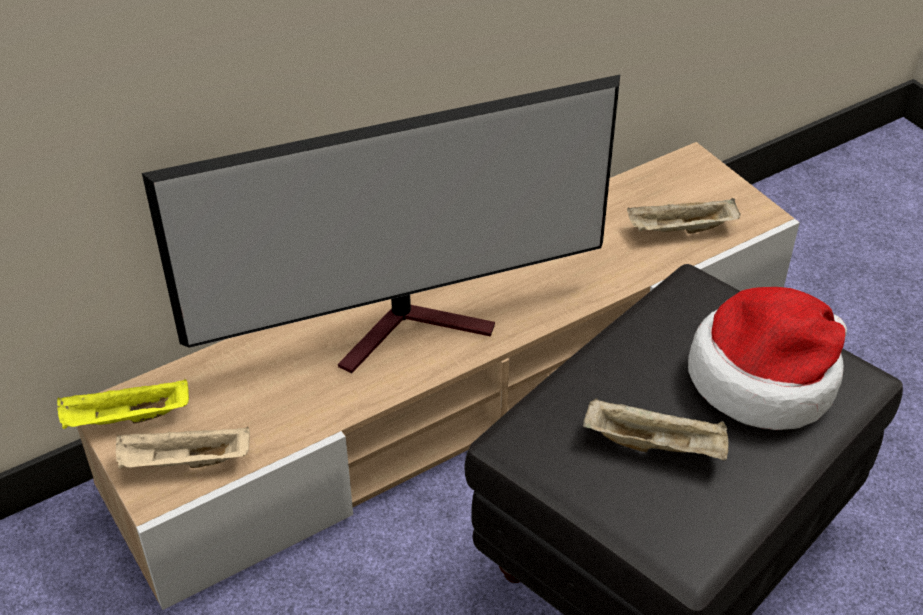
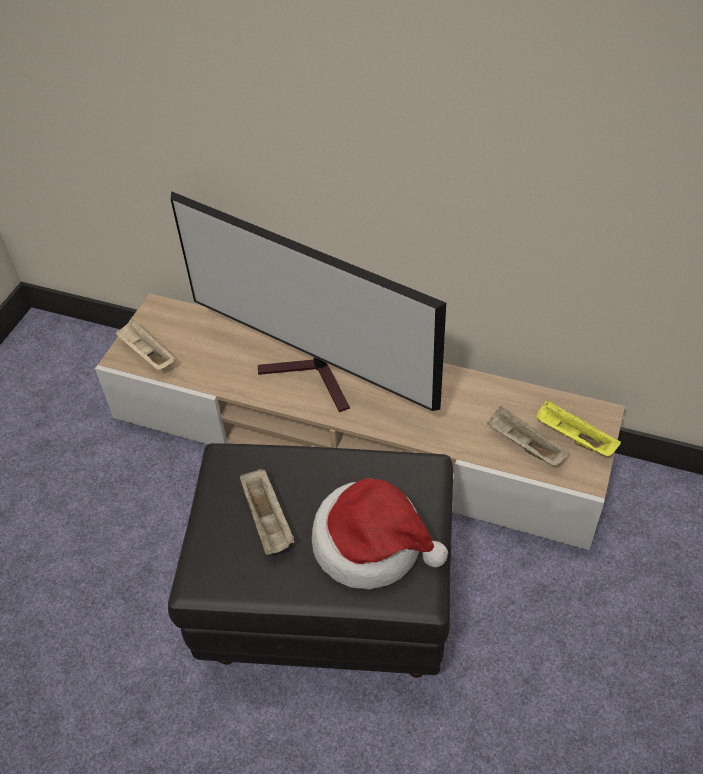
camera: 55 degrees right, 5 degrees up
(126, 419) = (156, 317): yellow tray -> yellow tray (573, 438)

